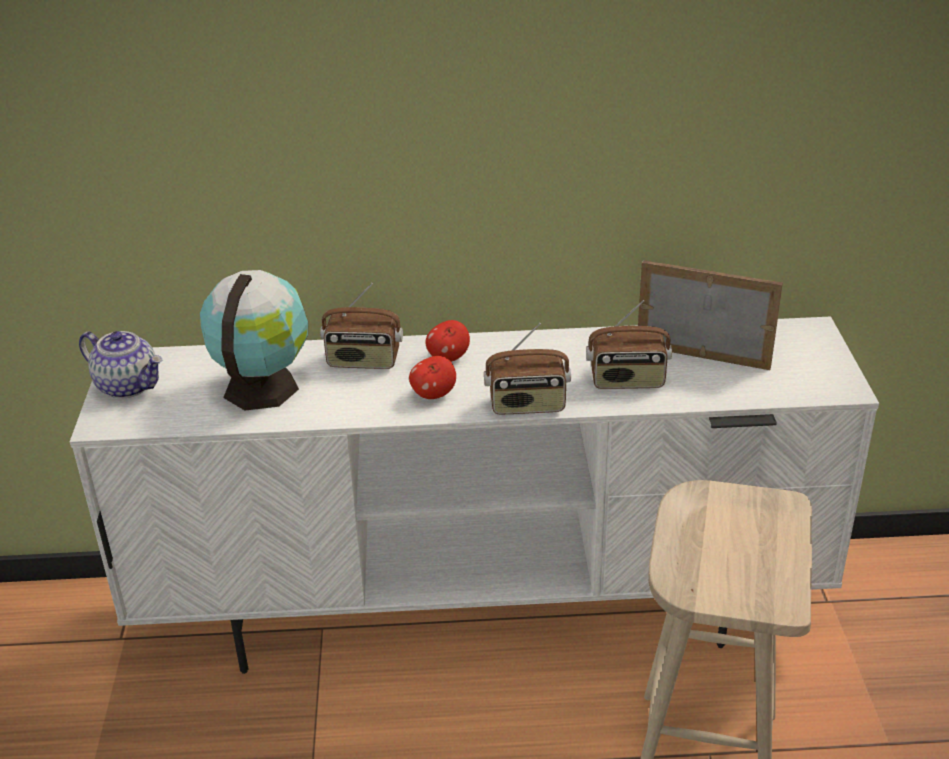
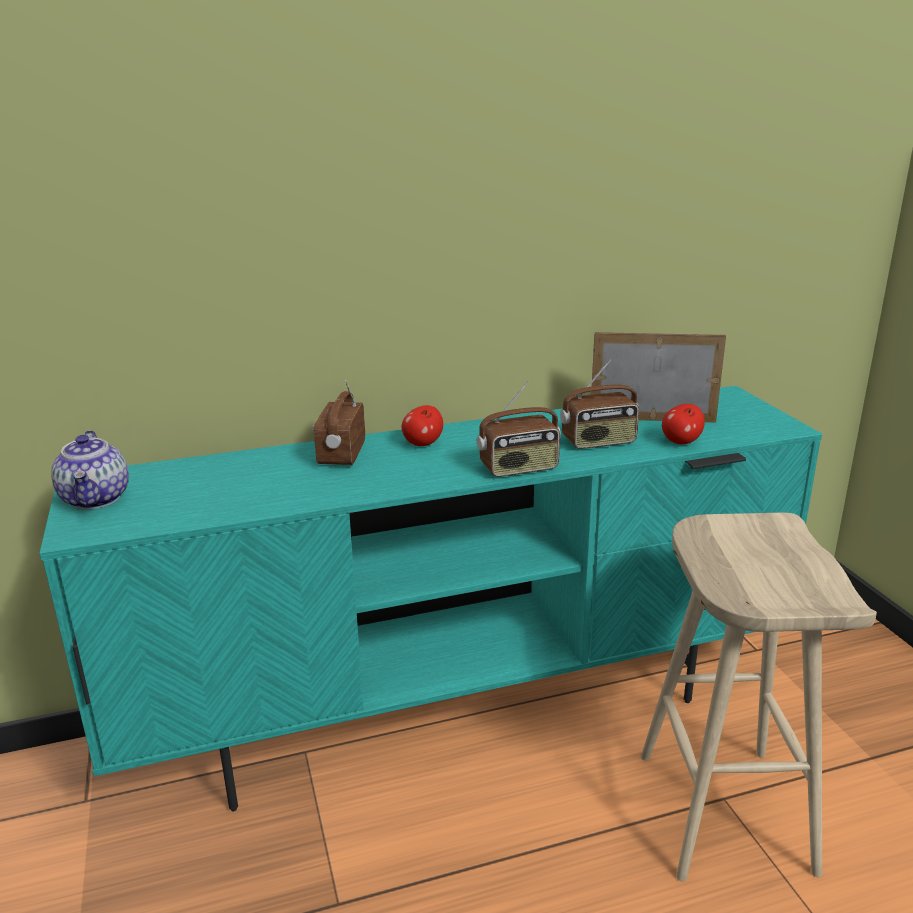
camera: 15 degrees left, 10 degrees down
(129, 385) = (96, 499): teapot -> teapot turned 60 degrees clockwise
(262, 386) = (244, 483): globe -> none
(363, 361) = (340, 454): radio -> radio turned 105 degrees clockwise
(433, 394) = (423, 470): apple -> apple (681, 442)
(484, 614) = (462, 711): white tv stand -> turquoise tv stand

